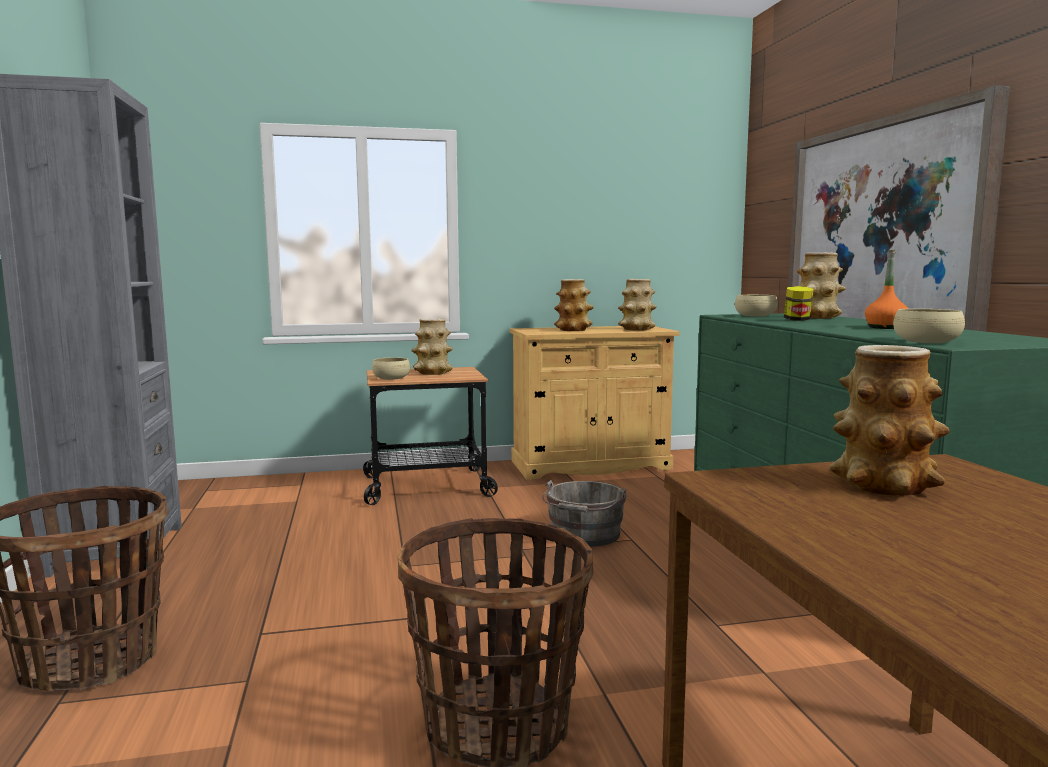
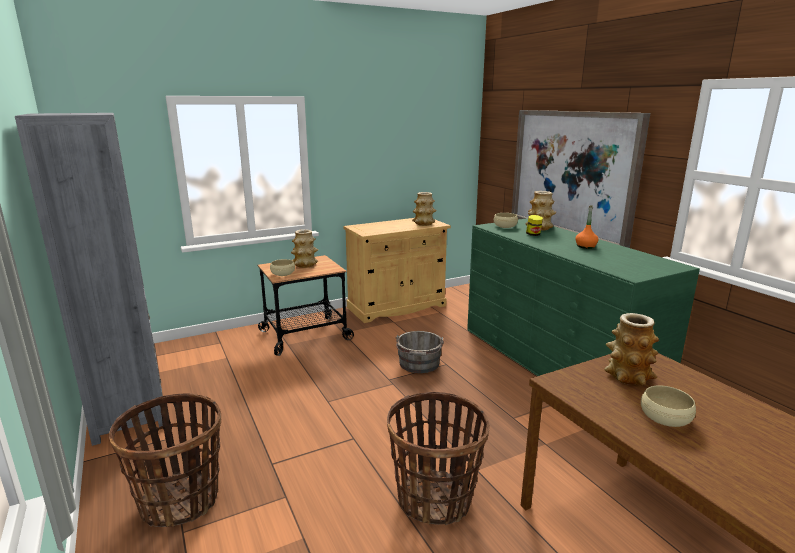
camera: 15 degrees left, 10 degrees up
(573, 330) = (386, 227): vase -> none
(927, 341) = (618, 270): beige bowl -> beige bowl (665, 418)

